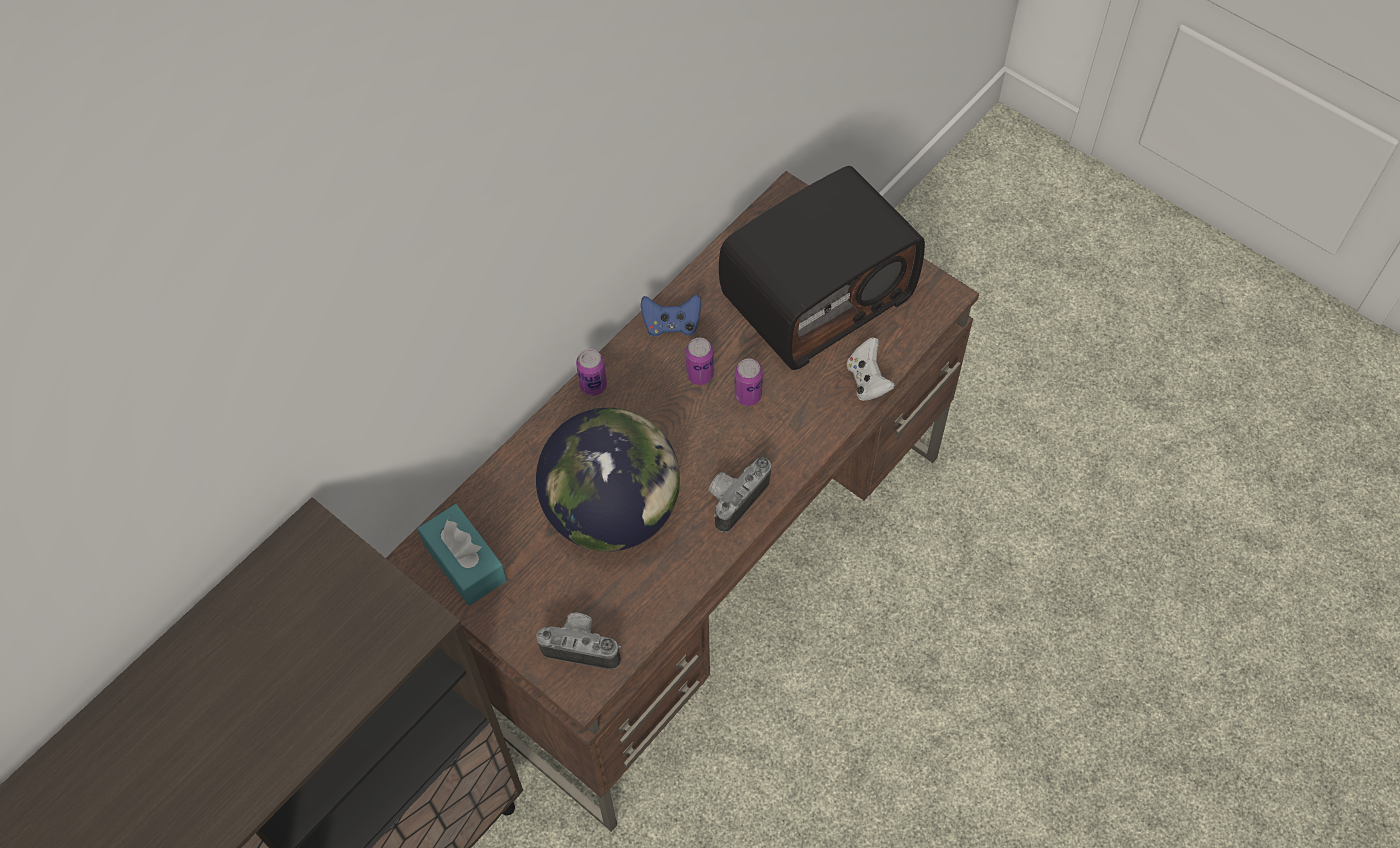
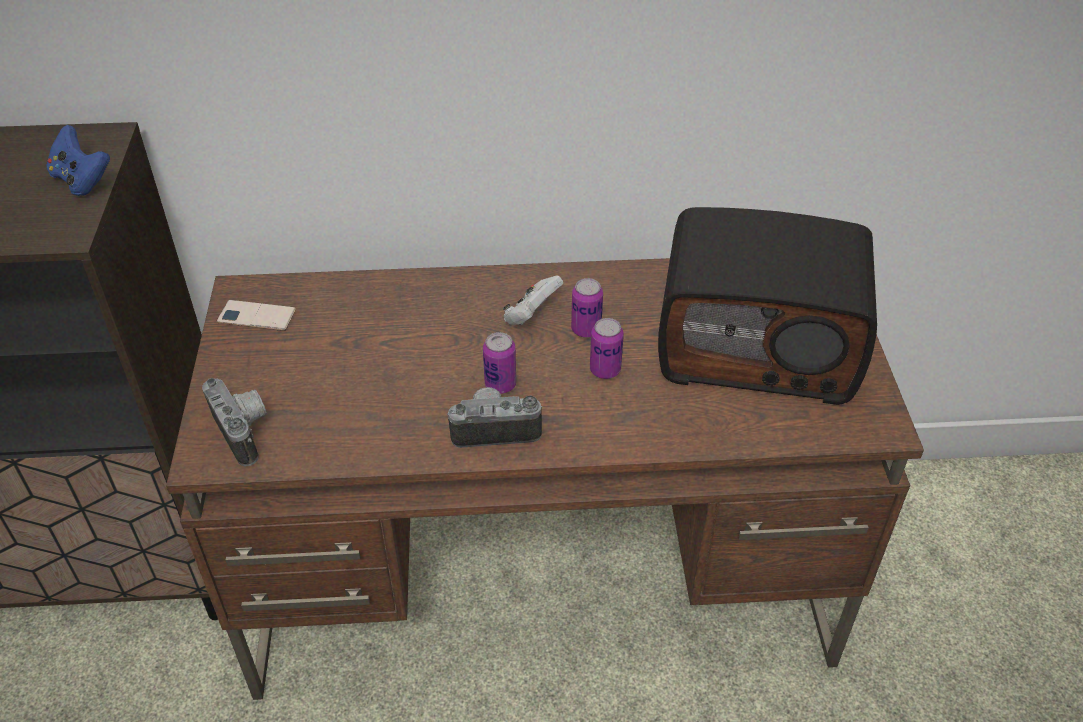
camera: 45 degrees right, 15 degrees down
(465, 562) = (256, 316): turquoise tissue box -> phone
(593, 386) = (497, 280): can -> can (500, 384)
(613, 512) = (395, 365): globe -> none
(671, 325) = (609, 284): blue game controller -> blue game controller (82, 181)
(867, 381) = (724, 435): white game controller -> white game controller (531, 315)

